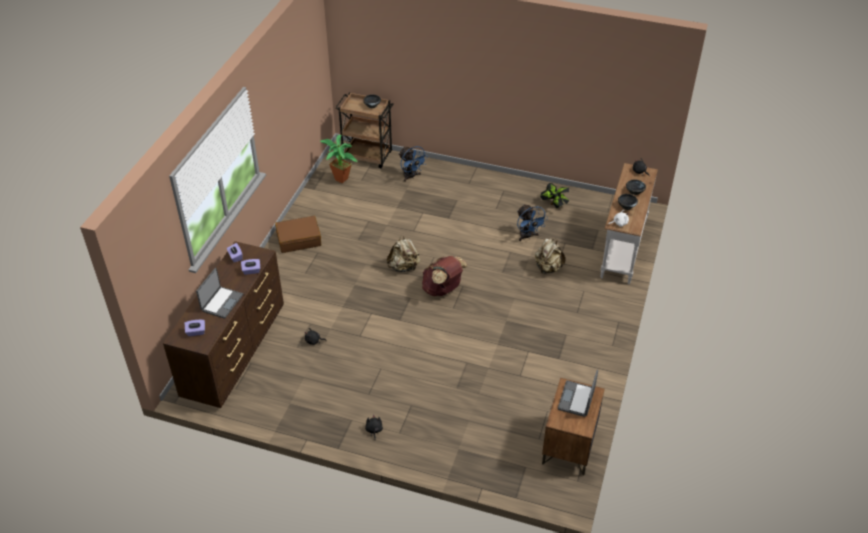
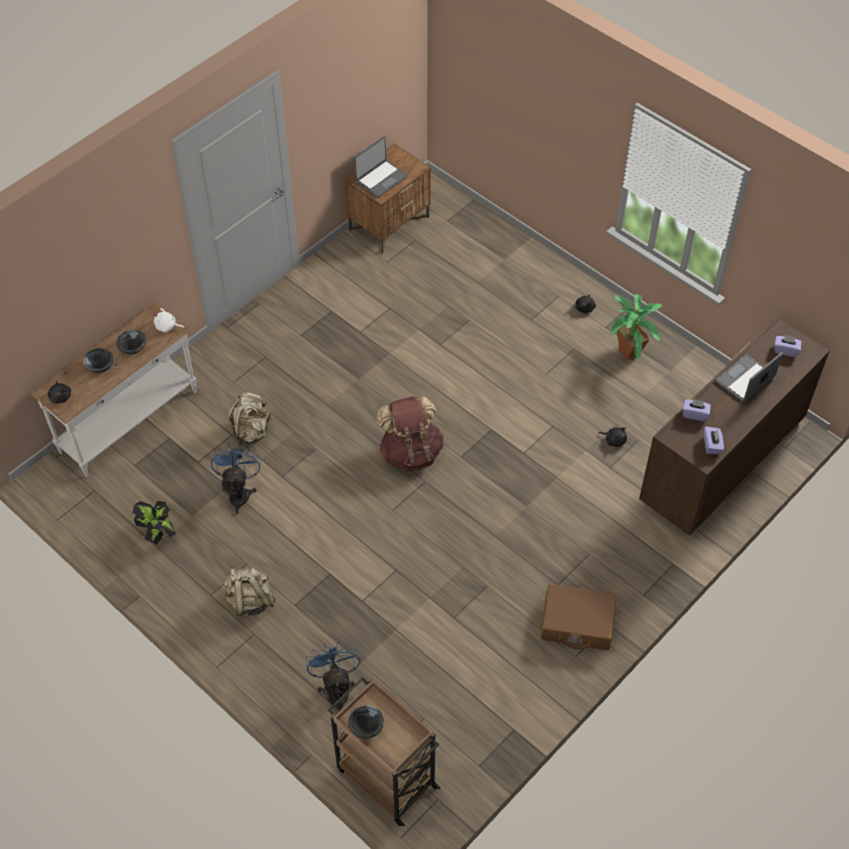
camera: 155 degrees left, 10 degrees up
(340, 178) = (457, 739): potted plant -> potted plant (629, 356)
(404, 267) = (443, 509): beige backpack -> beige backpack (250, 601)

